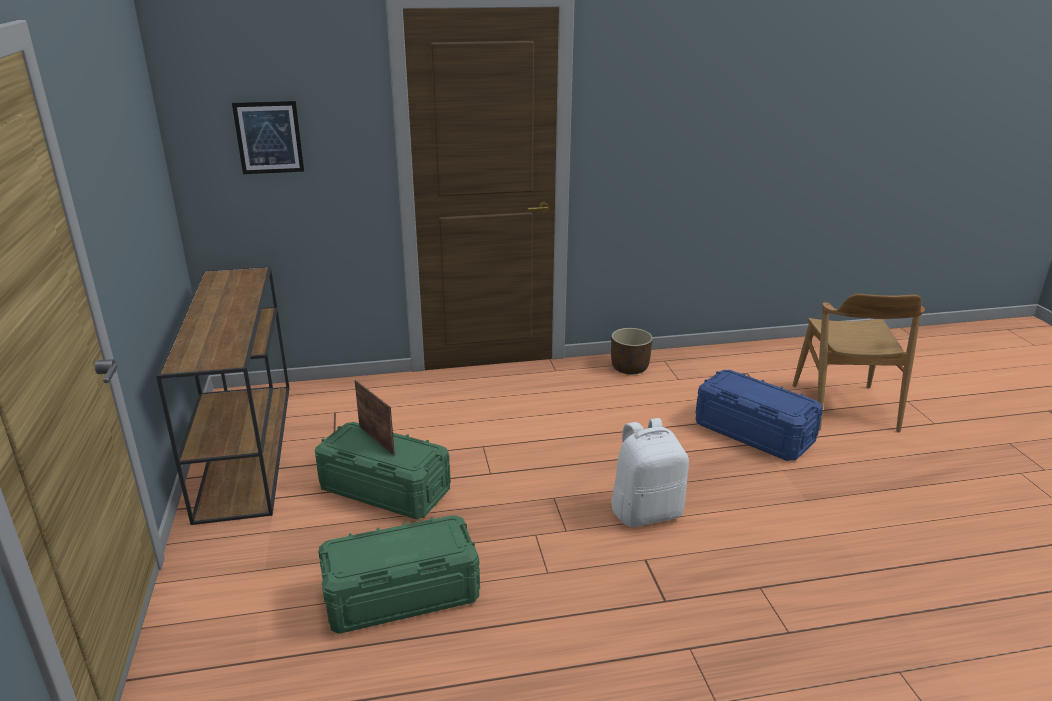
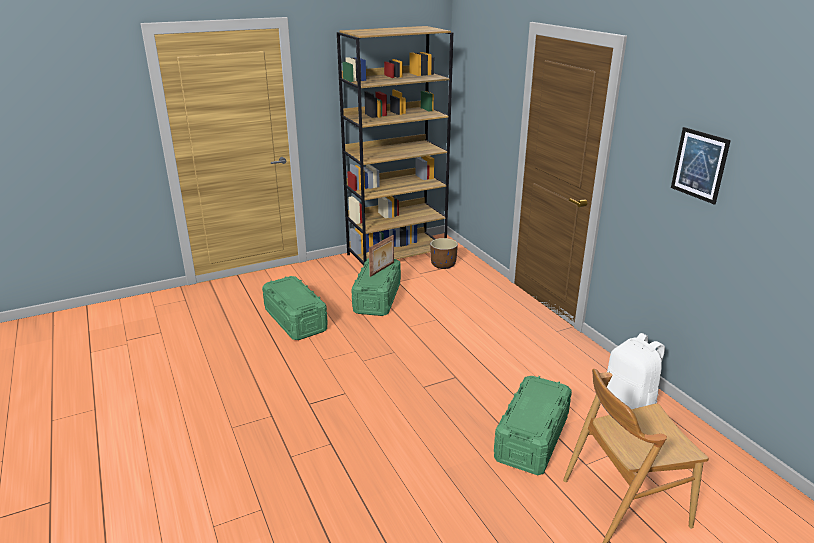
camera: 75 degrees right, 0 degrees up
(246, 446) = (397, 254): brown console table -> brown bookcase
(269, 137) = (478, 100): picture -> picture (699, 165)
(630, 368) = (592, 364): brown planter -> brown planter (443, 265)
(646, 512) = (394, 389): white backpack -> white backpack (630, 400)
(753, 432) = (532, 438): blue storage box -> green storage box

